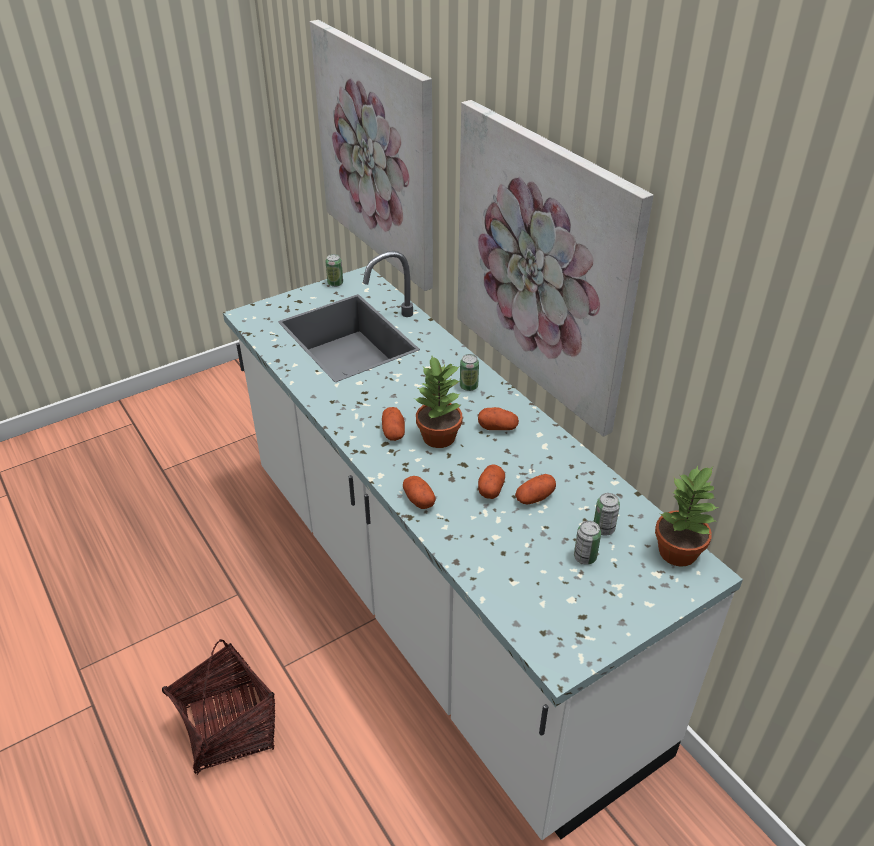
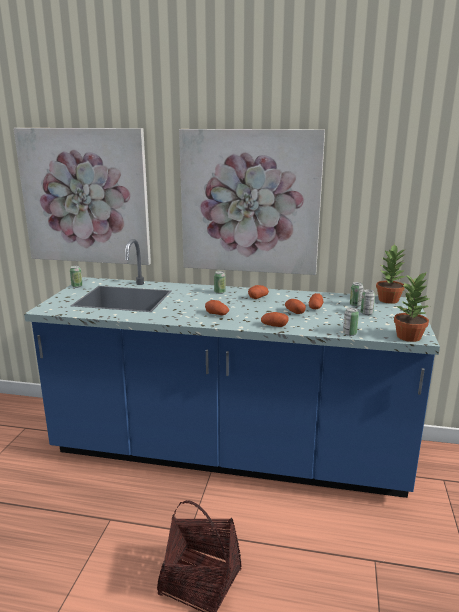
camera: 45 degrees left, 20 degrees down
(437, 601) = (229, 452): white counter -> blue counter
(439, 438) = (241, 308): potted plant -> potted plant (409, 337)
(482, 581) = (349, 333): none -> can

